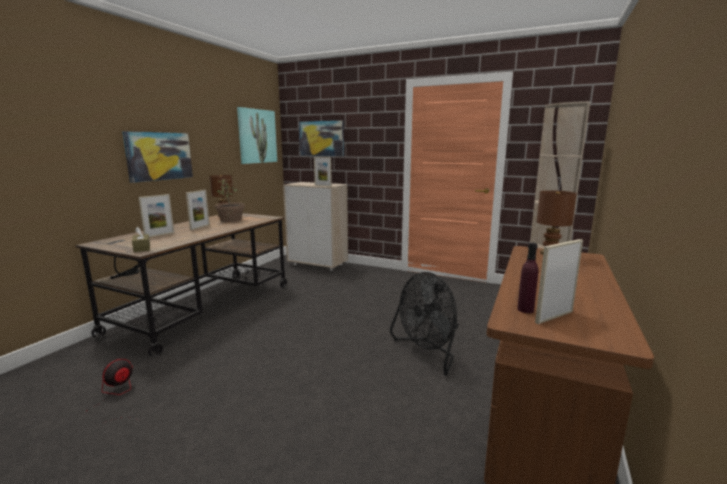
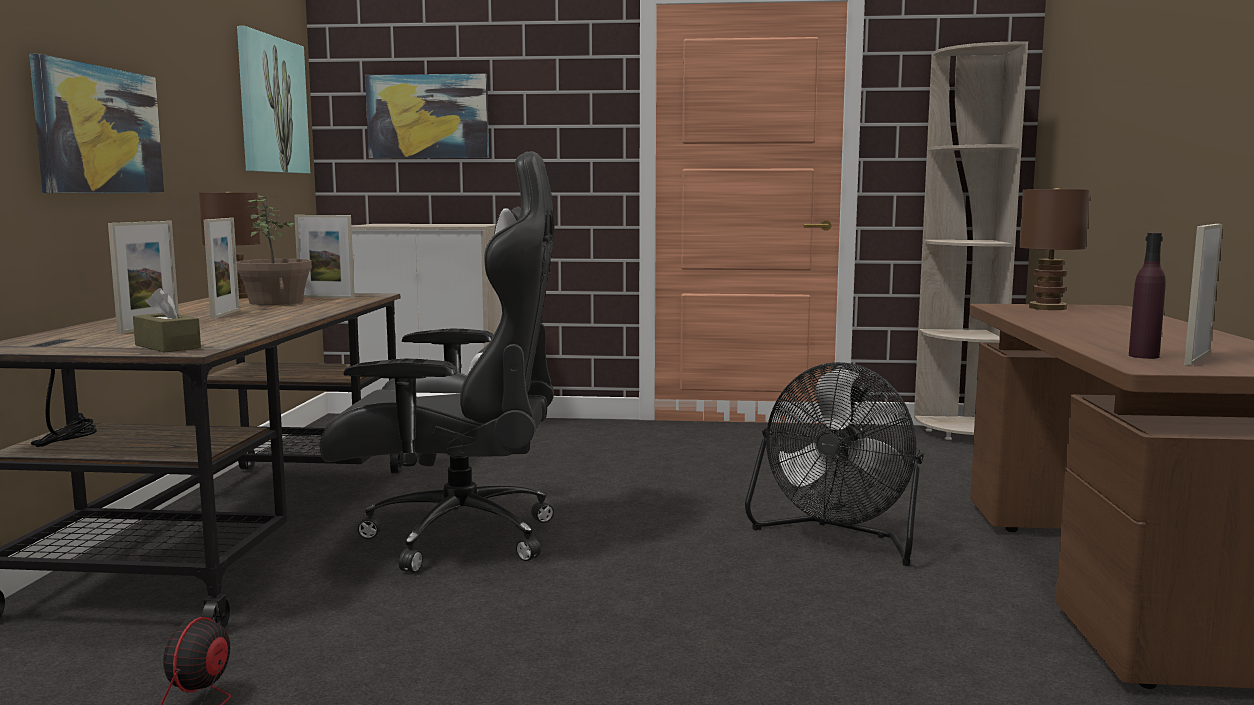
camera: 20 degrees left, 5 degrees down
(271, 323) = (448, 538): none -> black office chair
(323, 186) = (456, 225): picture frame -> picture frame (326, 297)

